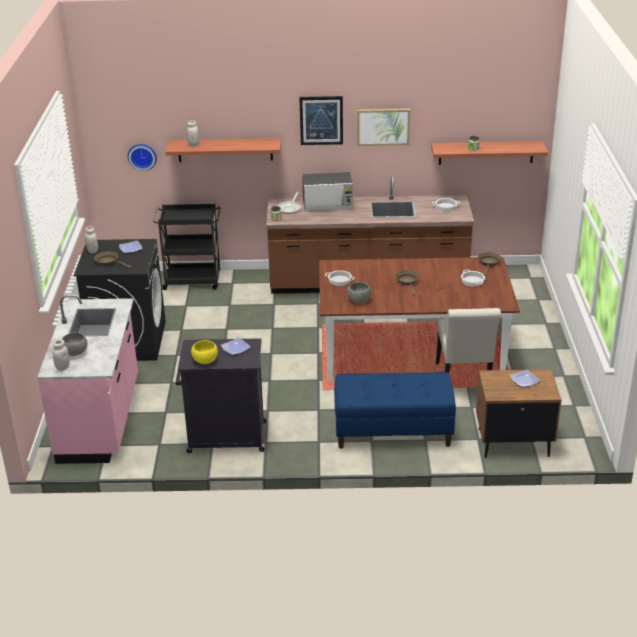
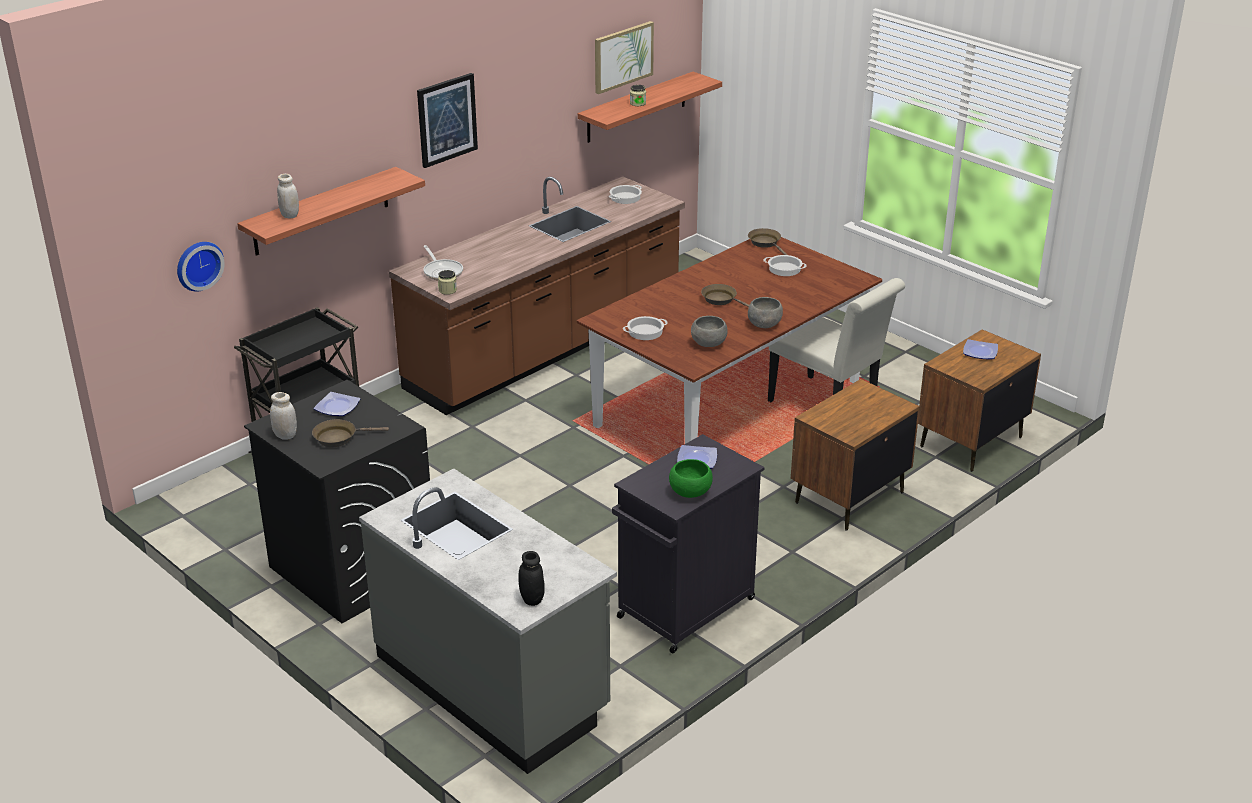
camera: 45 degrees left, 0 degrees up
(62, 367) = (532, 599): white jar -> black jar
(75, 353) = (512, 573): grey bowl -> grey bowl (764, 325)
(101, 420) = (493, 684): pink counter -> grey counter
(205, 361) = (690, 493): yellow bowl -> green bowl
(328, 205) = (483, 249): microwave -> none
(383, 126) = (522, 106): picture -> picture (623, 56)
(392, 432) = (848, 497): blue bench -> brown nightstand

